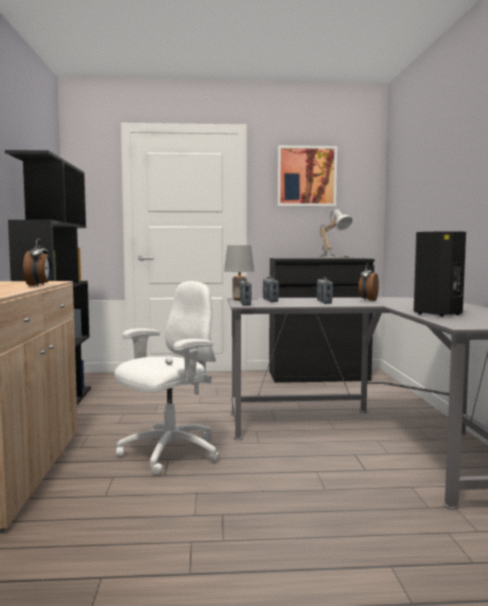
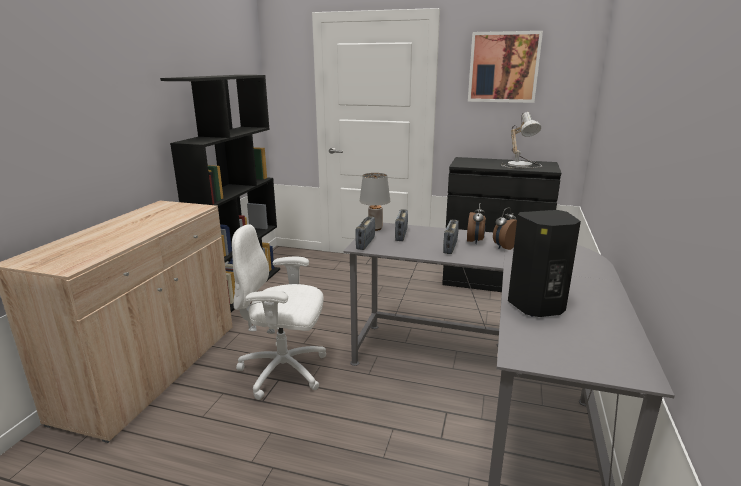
camera: 20 degrees right, 15 degrees up
(39, 285) = (165, 225): alarm clock -> alarm clock (475, 241)
(169, 453) = (285, 371): white office chair -> white office chair turned 150 degrees counterclockwise

